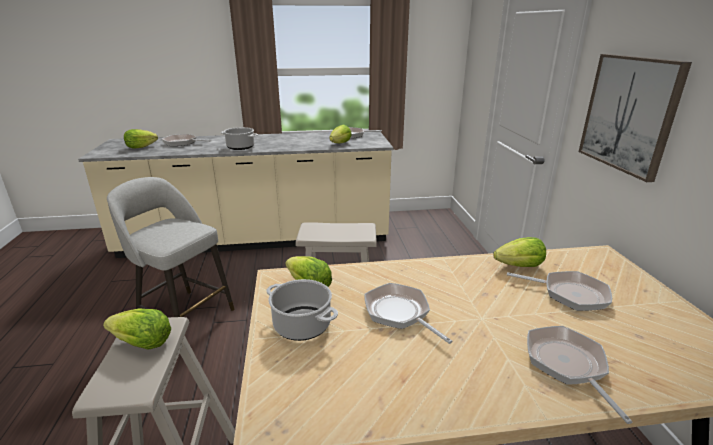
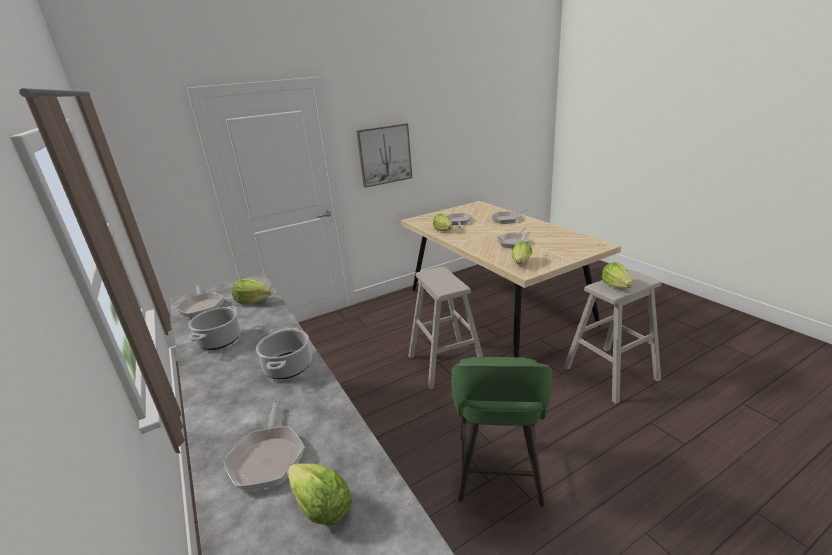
camera: 110 degrees left, 0 degrees up
(184, 316) = (499, 472): grey stool -> green stool
(301, 325) = (550, 255): cooking pot -> cooking pot (220, 340)

